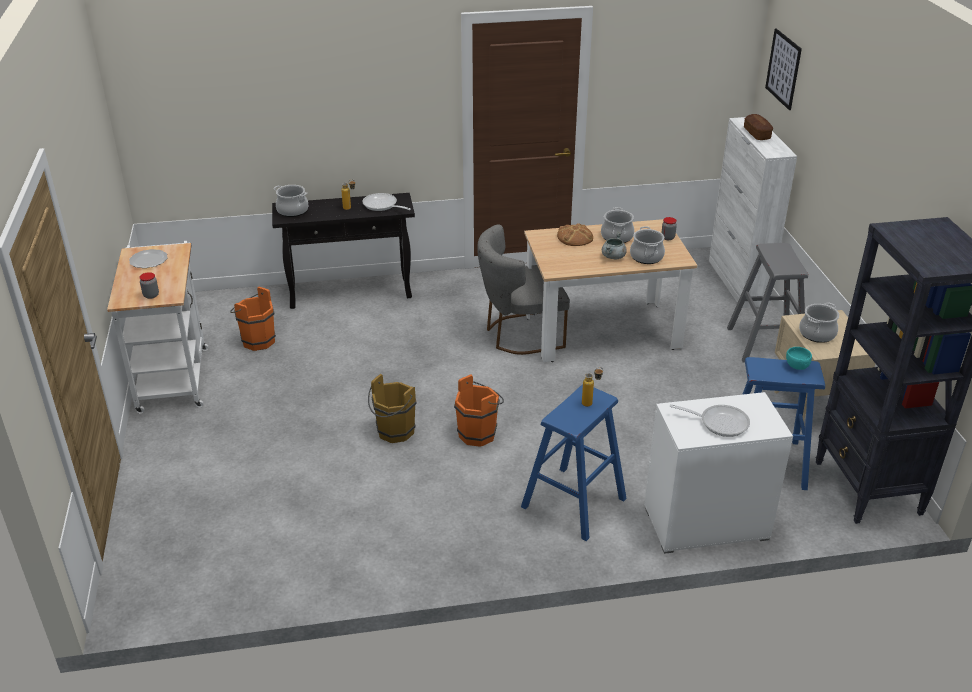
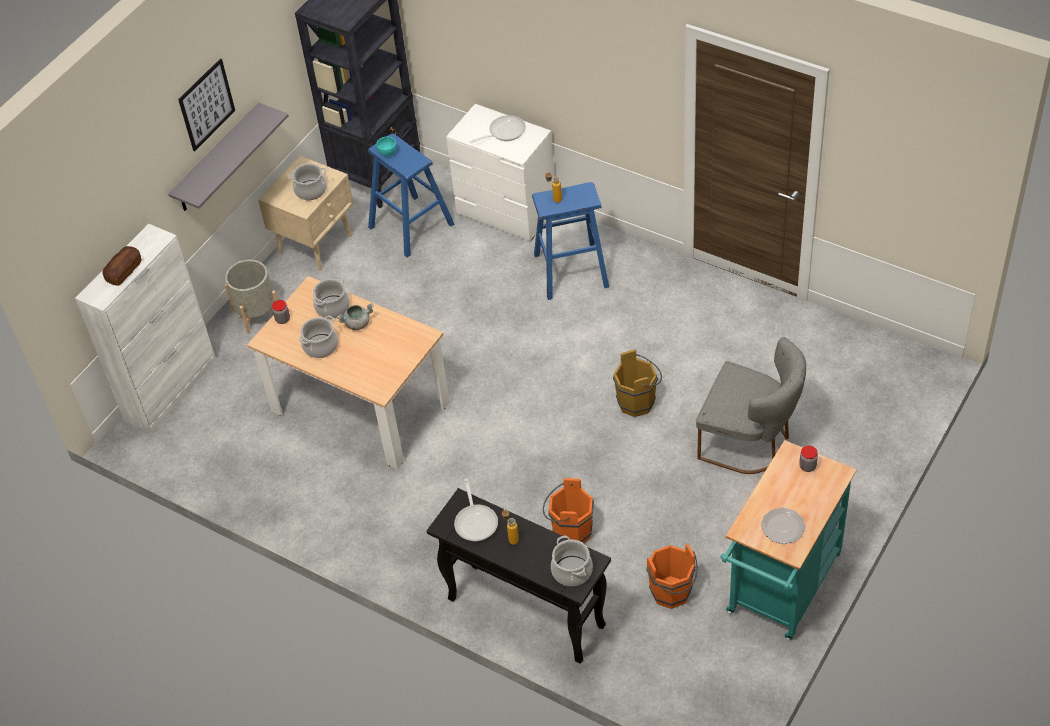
camera: 135 degrees left, 15 degrees up
(173, 375) = (781, 590): white cart -> turquoise cart
(480, 433) = (574, 362): orange bucket -> orange bucket (569, 531)
(519, 335) = (431, 447): grey chair -> grey chair (750, 443)
(574, 237) = (355, 367): bread -> none
(719, 422) = (504, 132): frying pan -> frying pan turned 90 degrees clockwise
(765, 343) = (257, 314): grey stool -> grey planter
(783, 69) = (73, 224): picture -> picture (206, 104)
(848, 217) = (217, 159): none -> grey shelf

